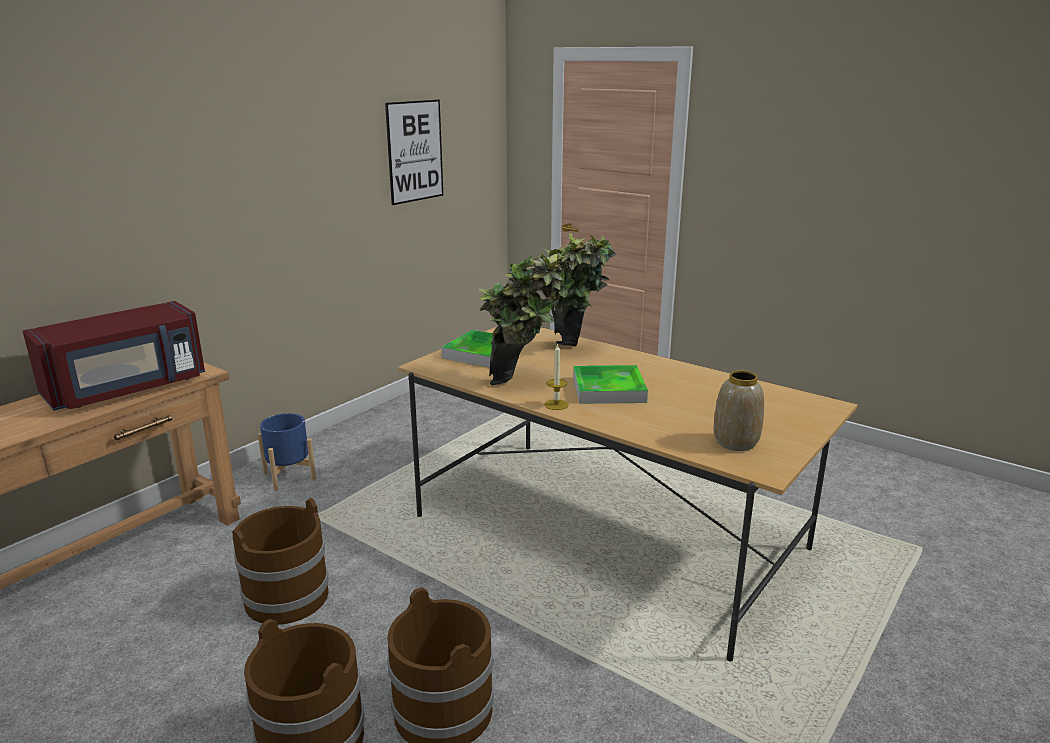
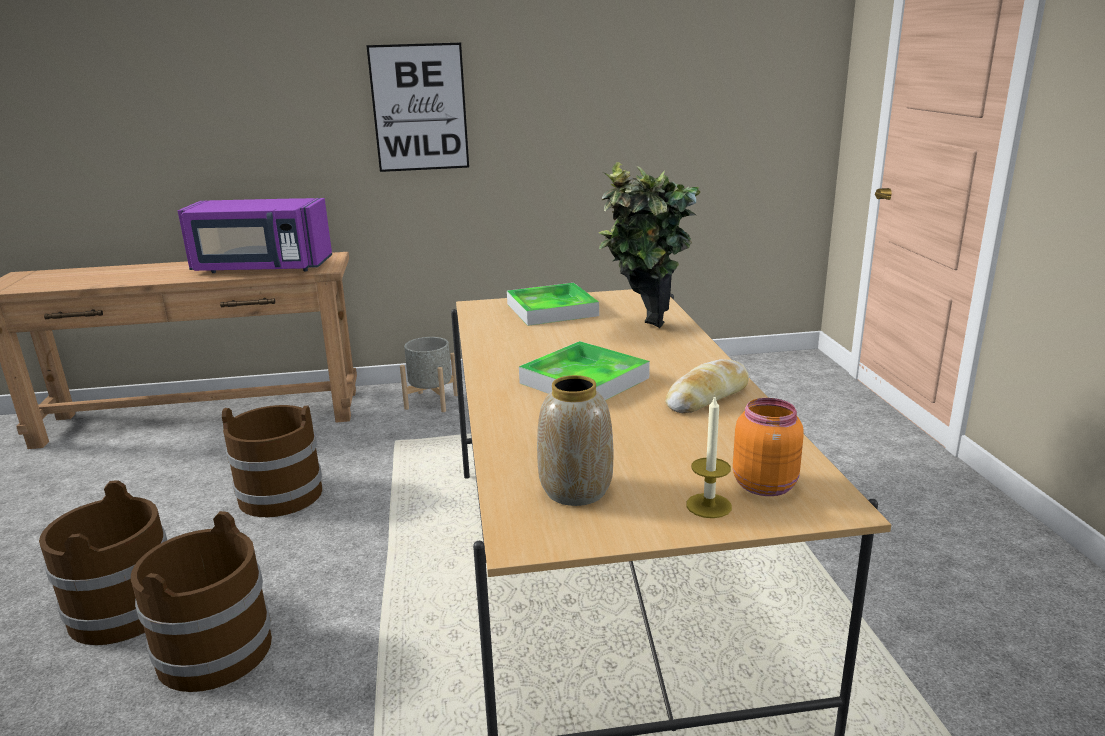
camera: 45 degrees right, 0 degrees up
(128, 389) = (261, 268): red microwave -> purple microwave
(289, 476) = (431, 401): blue planter -> grey planter
(415, 151) = (678, 76): picture -> picture (419, 108)
(523, 384) = (516, 348): potted plant -> none
(556, 405) = (496, 376): candle -> candle (708, 505)
(683, 376) = (707, 396): none -> bread
(792, 407) = (765, 485): none -> orange jar

